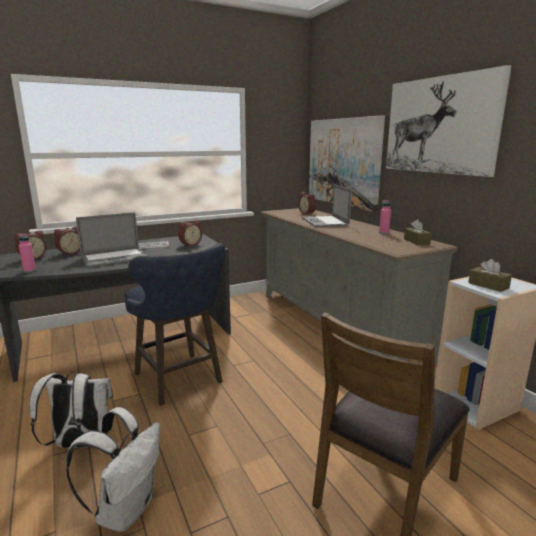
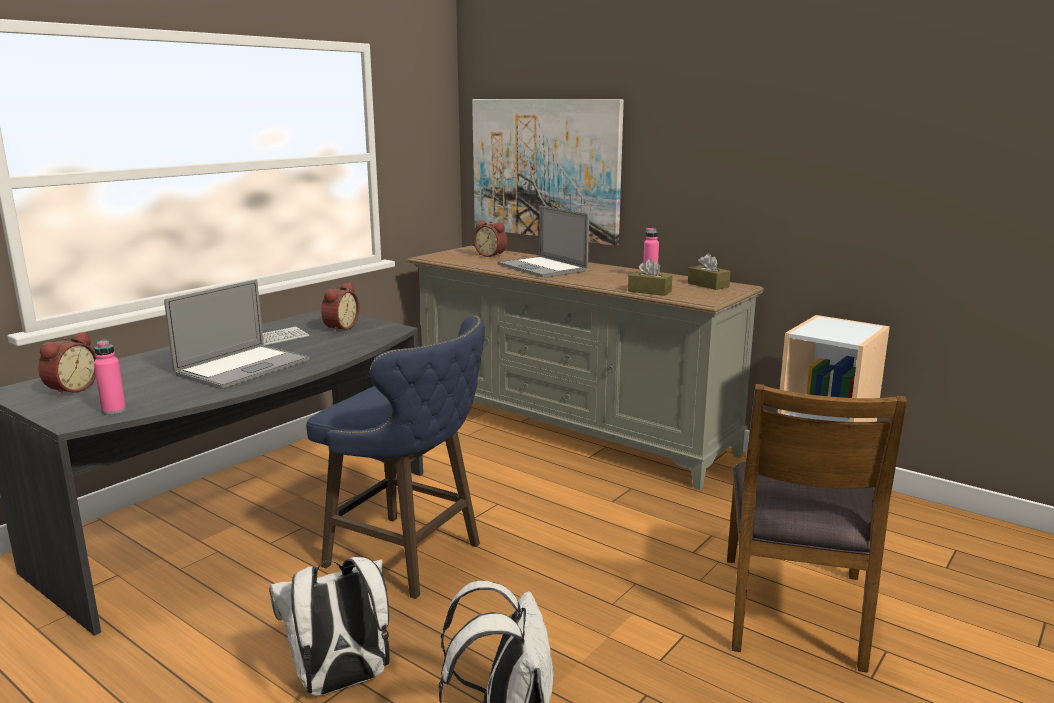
camera: 25 degrees left, 0 degrees up
(70, 253) = (132, 370): alarm clock -> none
(439, 125) = (720, 119): picture -> none
(488, 285) = (833, 332): brown tissue box -> brown tissue box (649, 291)

